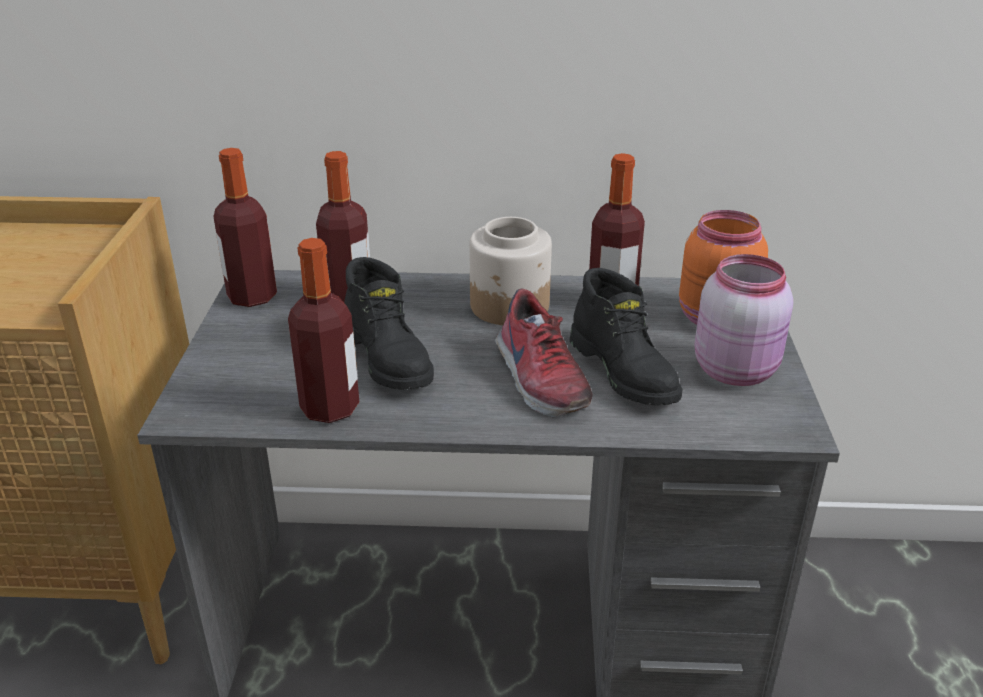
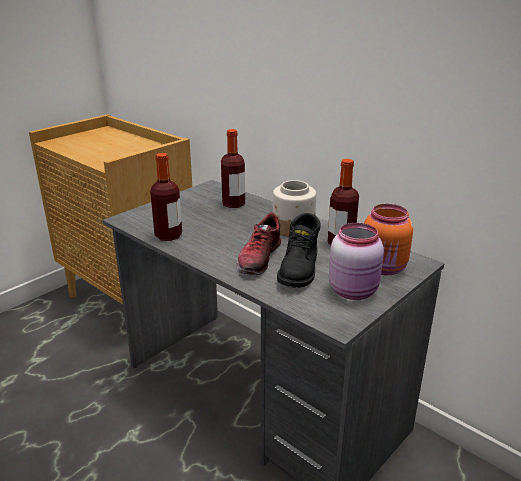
camera: 40 degrees right, 5 degrees down
(252, 297) = (202, 191): bottle -> none
(389, 358) = (215, 228): black boot -> none

